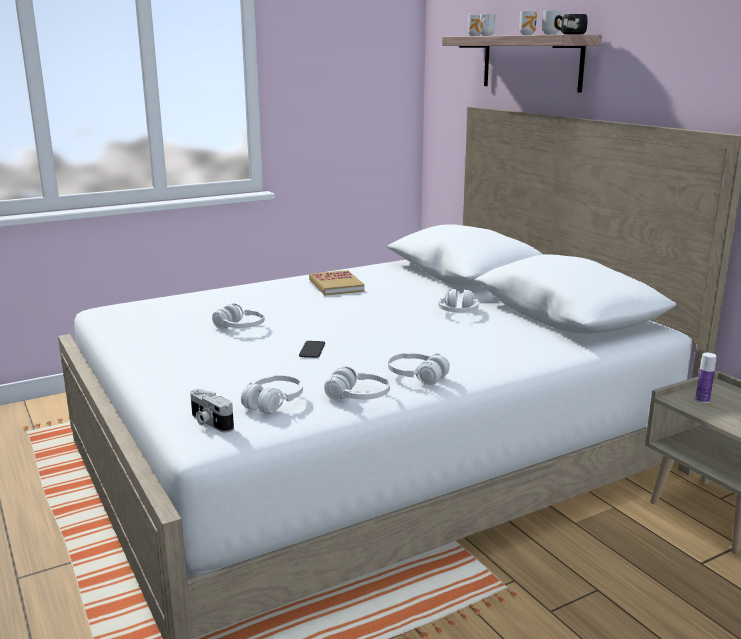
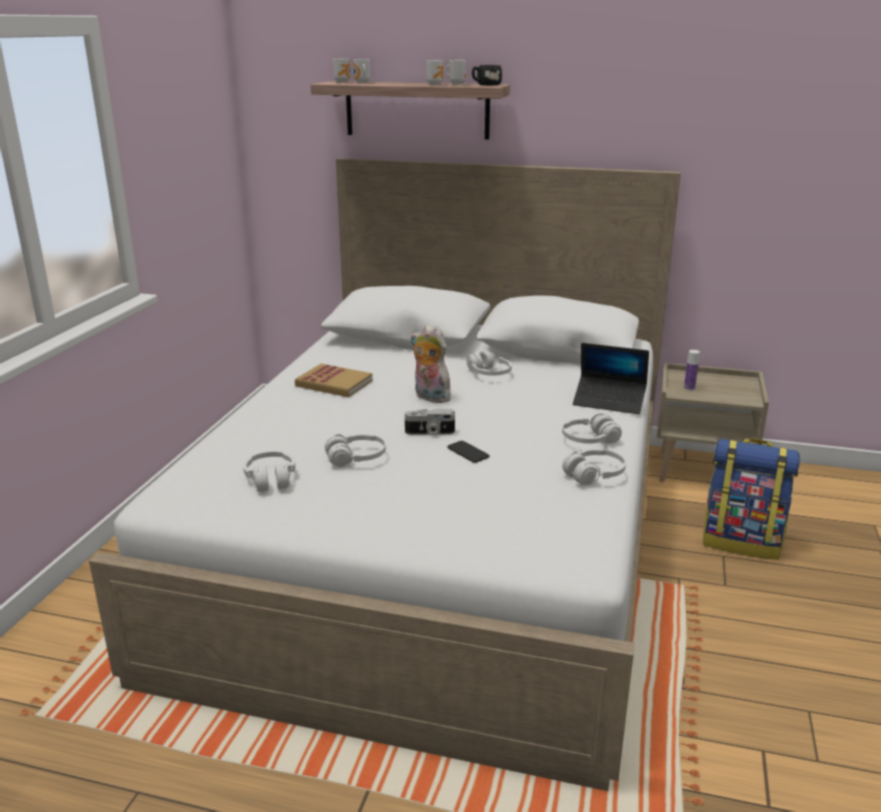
camera: 45 degrees left, 5 degrees up
(209, 422) = (554, 550): camera -> camera (429, 433)
(273, 402) = (554, 510): white headphones -> white headphones (271, 479)
(375, 312) = (429, 397): none -> plush toy
(508, 360) = (609, 401): none -> laptop
(643, 590) = (742, 541): none -> backpack

